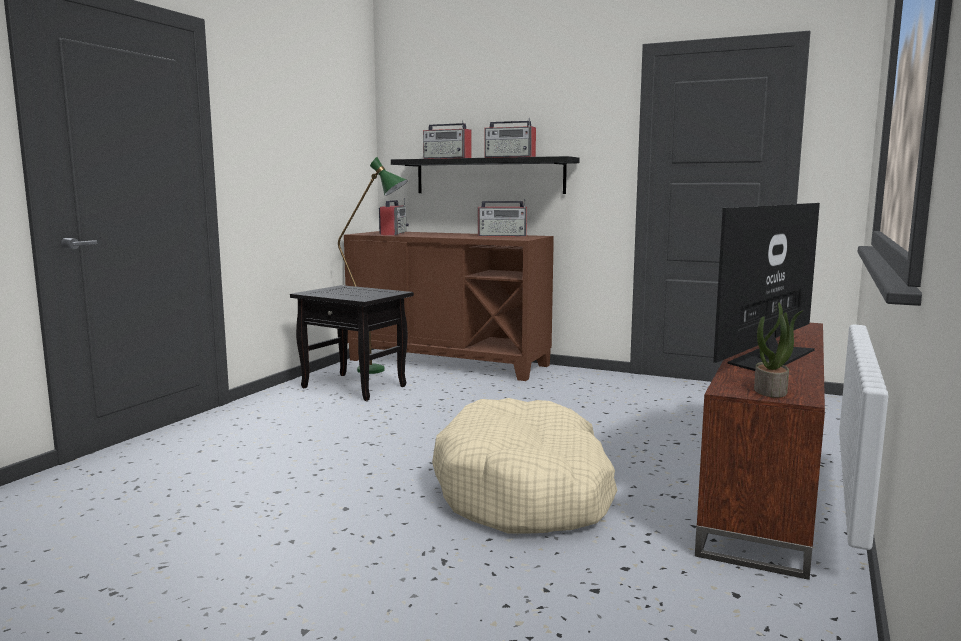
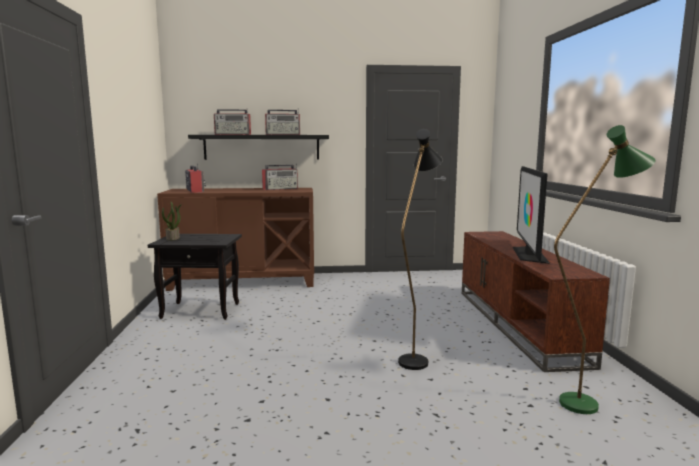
camera: 30 degrees left, 0 degrees up
(381, 370) = (202, 295): green floor lamp -> green floor lamp (588, 402)
(525, 491) = (416, 358): beige dog bed -> black floor lamp
(771, 391) = (572, 272): potted plant -> potted plant (173, 238)

